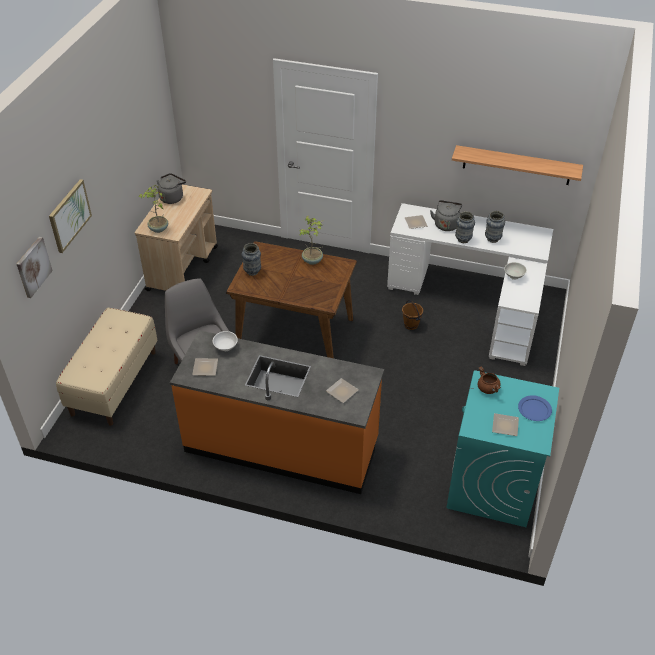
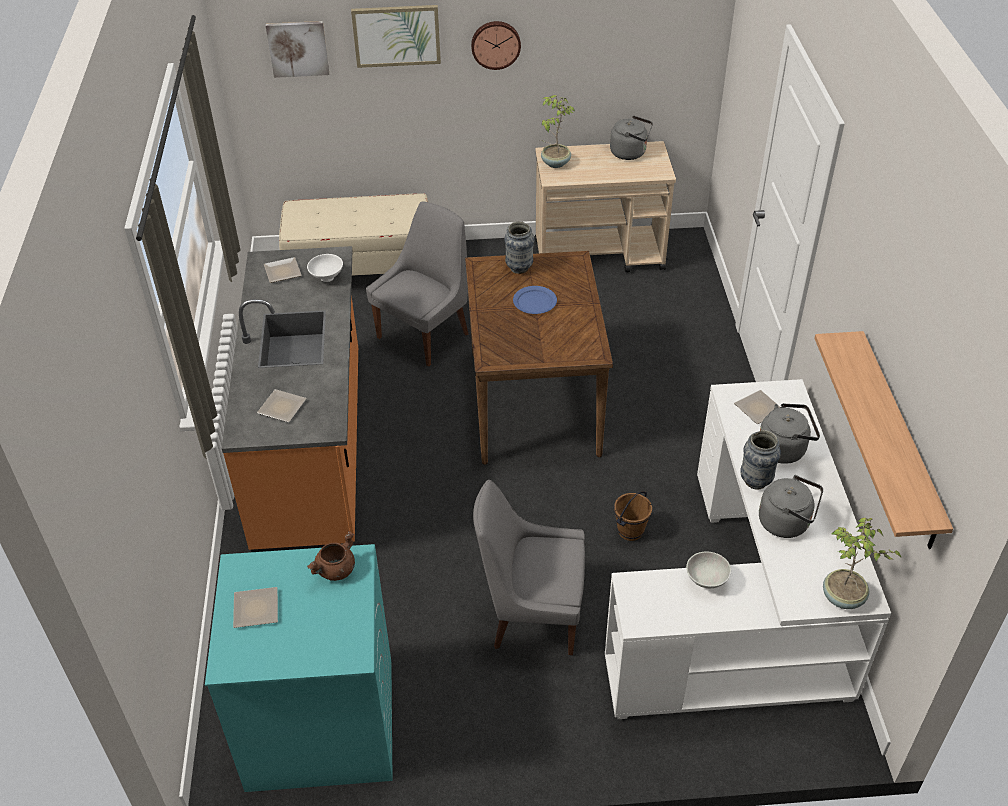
camera: 70 degrees right, 0 degrees up
(105, 183) = (495, 44): none -> wall clock
(313, 261) = (580, 318): potted plant -> potted plant (843, 598)
(451, 378) = (532, 615): none -> grey chair
(492, 239) = (787, 523): vase -> grey kettle
(534, 409) = (306, 644): blue plate -> blue plate (534, 302)

